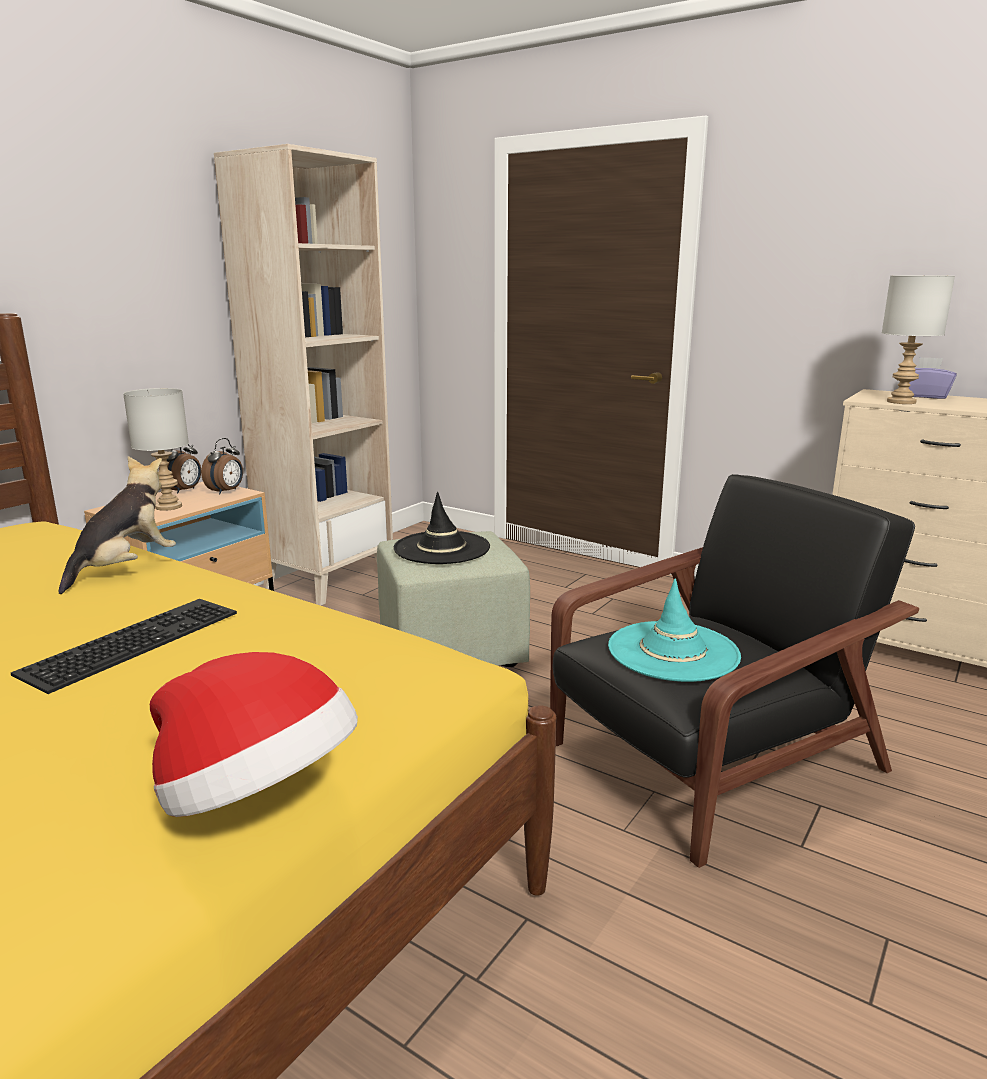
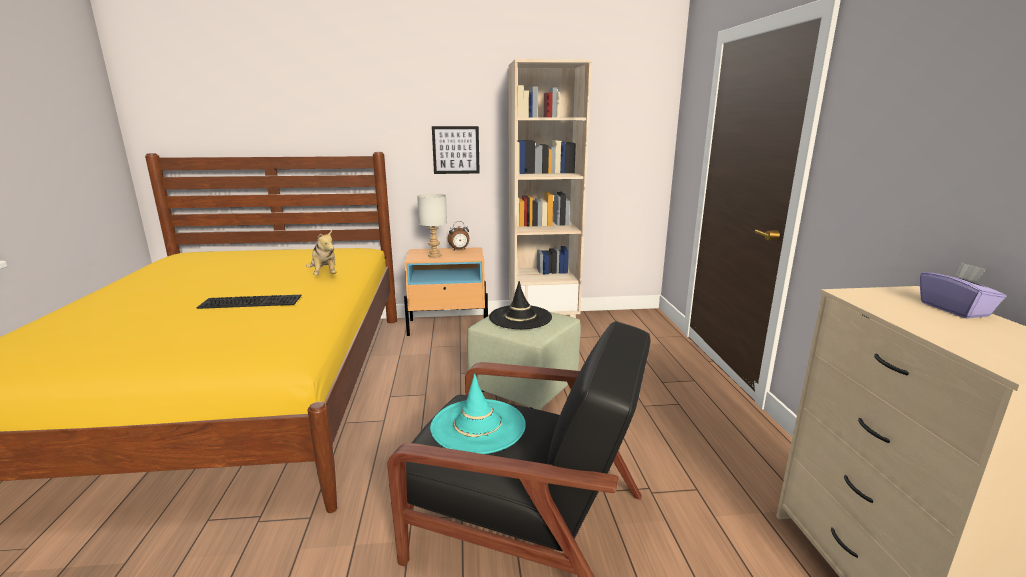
camera: 50 degrees right, 0 degrees up
(125, 568) = (325, 275): plush toy -> plush toy turned 75 degrees clockwise
(144, 305) = (456, 150): none -> picture
(226, 491) = (471, 255): alarm clock -> none
(257, 797) = (130, 364): hat -> none
(900, 402) = (880, 306): grey table lamp -> none

